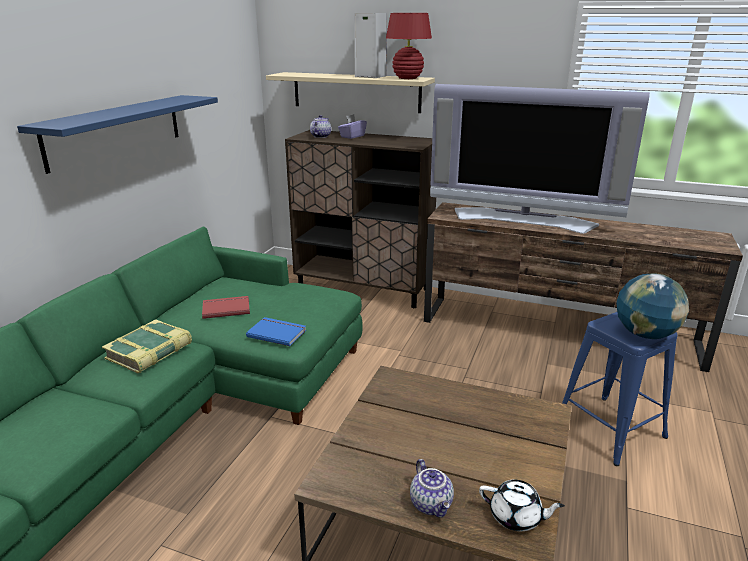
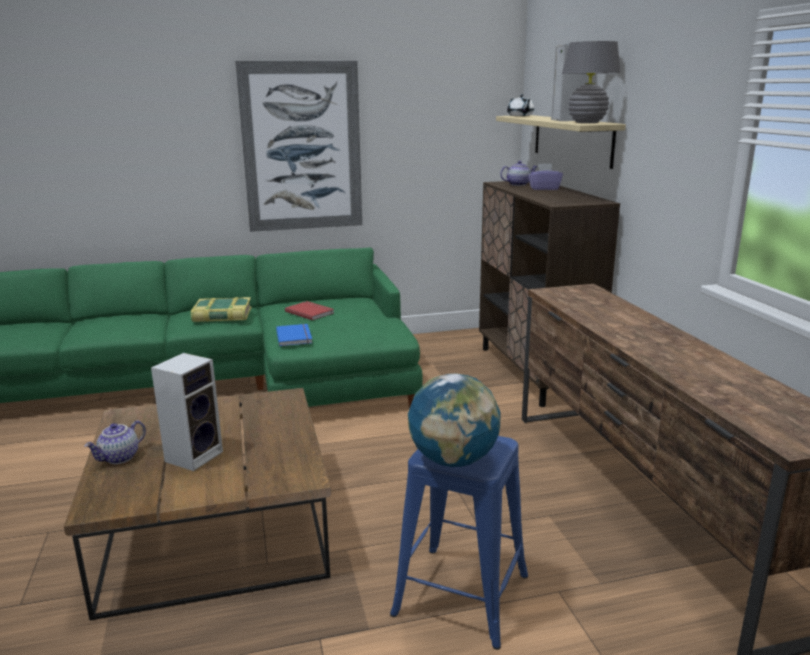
camera: 55 degrees right, 5 degrees down
(116, 130) = (302, 147): blue shelf -> picture
(408, 78) = (587, 122): red table lamp -> grey table lamp
(466, 456) = (194, 455): none -> speaker
(516, 517) = (123, 496): white teapot -> white teapot (520, 116)
(523, 219) = (621, 320): television -> none

